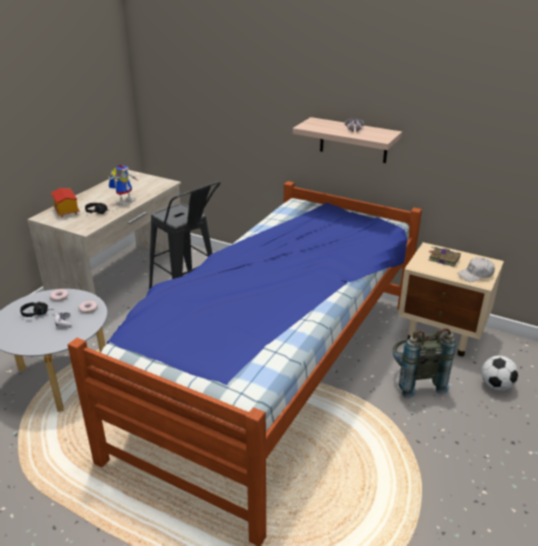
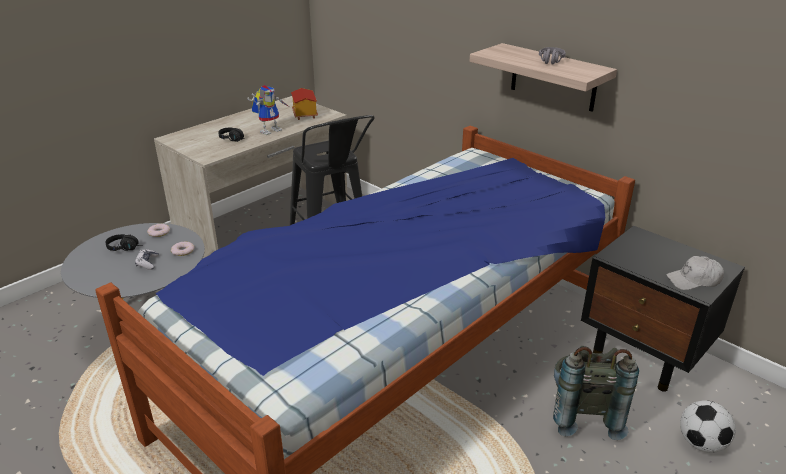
camera: 15 degrees right, 0 degrees up
(66, 211) = (199, 134): toy house -> toy house (304, 114)
(442, 334) = (645, 355): beige nightstand -> black nightstand
(443, 258) = (654, 251): book -> none

